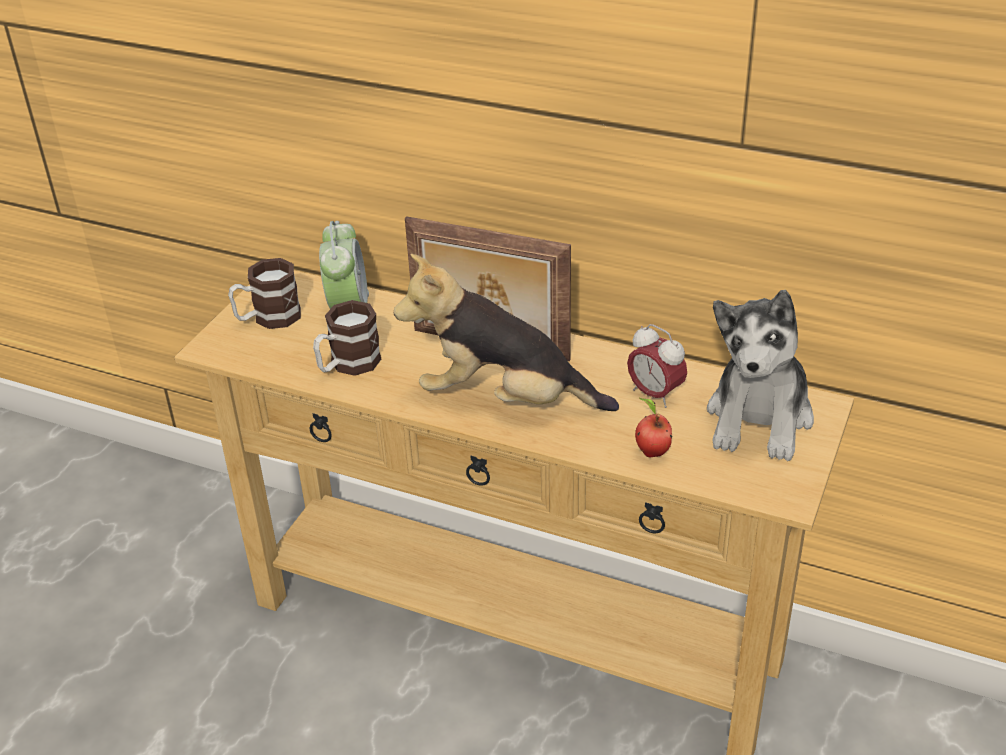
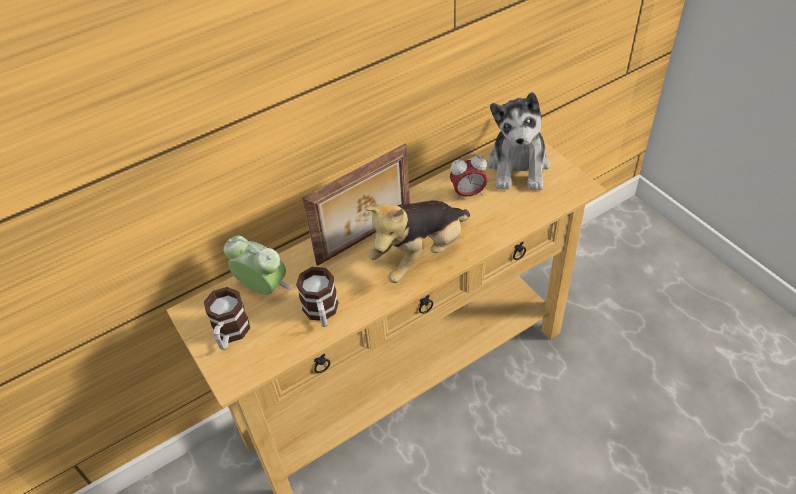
camera: 55 degrees left, 10 degrees up
(651, 451) = (512, 217): apple -> none
(759, 418) = (518, 166): plush toy -> plush toy turned 45 degrees clockwise

